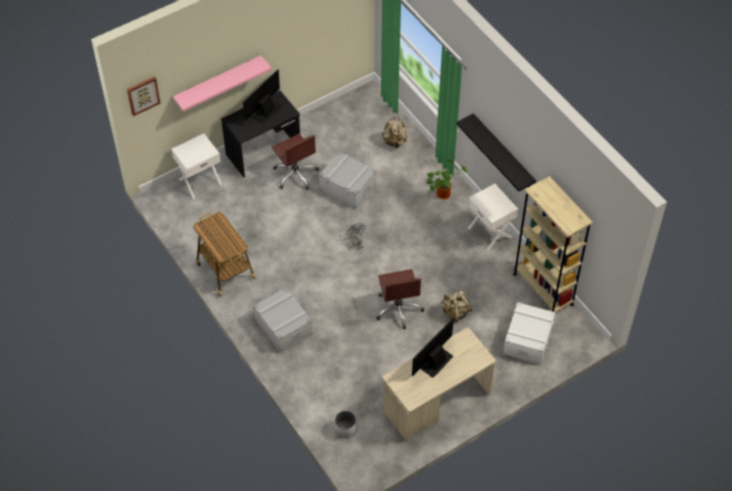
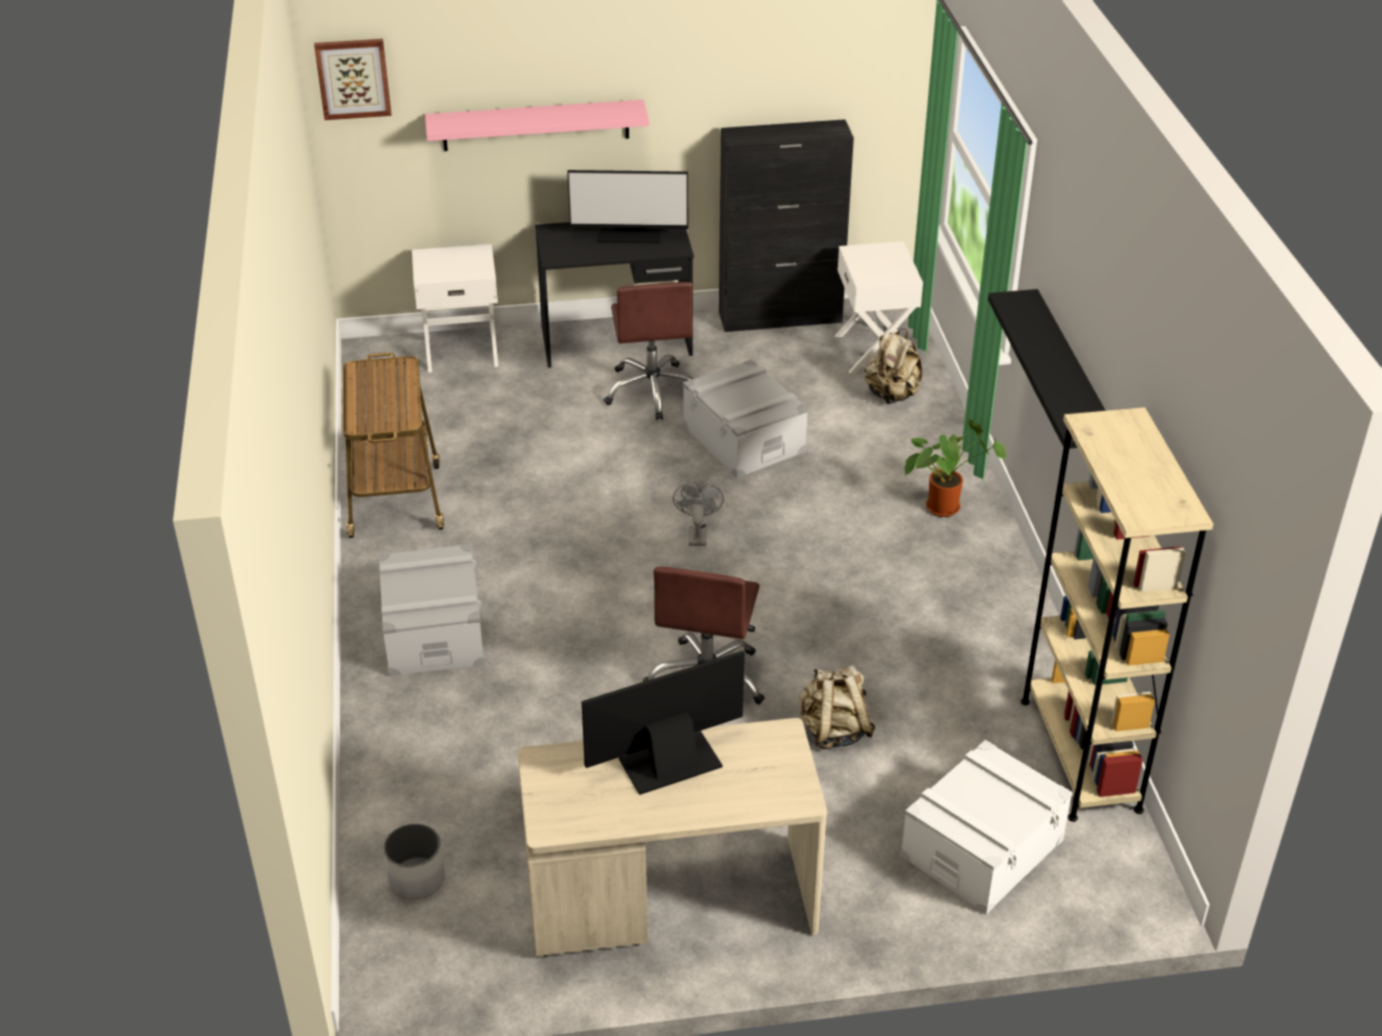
camera: 25 degrees right, 15 degrees down
(265, 110) = (629, 234): monitor -> monitor turned 150 degrees counterclockwise
(326, 113) = (781, 317): none -> black cabinet
(490, 232) = (1011, 605): white nightstand -> white nightstand (875, 351)

